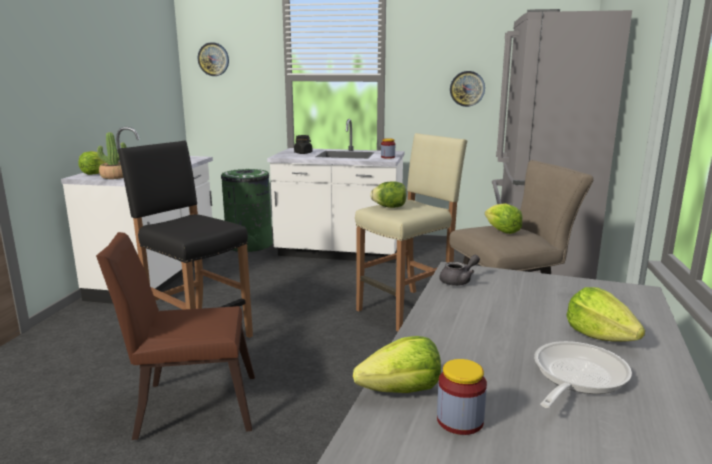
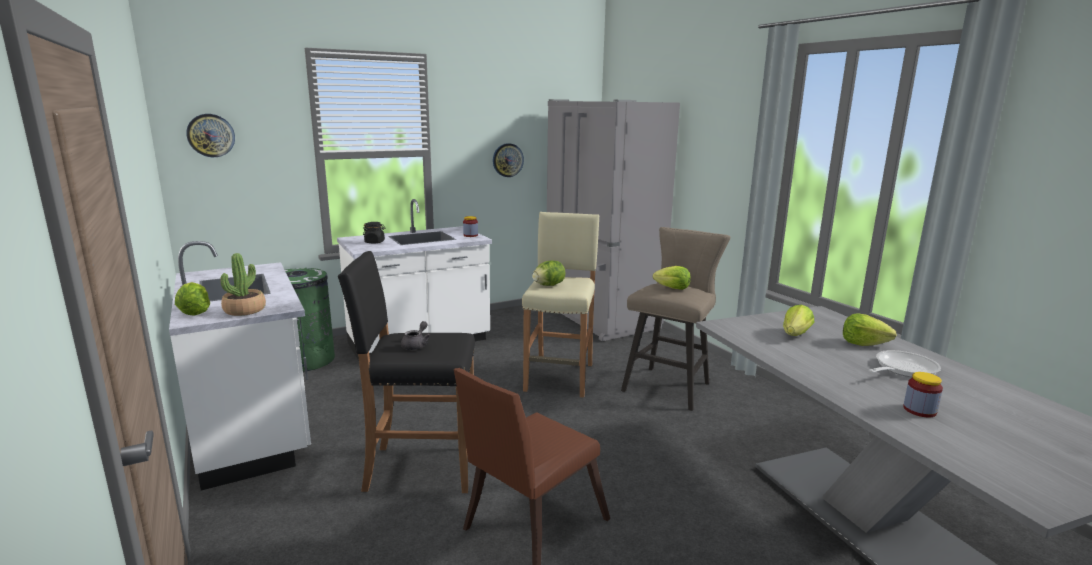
camera: 40 degrees left, 0 degrees up
(401, 391) = (871, 408): lettuce -> lettuce (795, 335)
(459, 281) = (738, 333): grey teapot -> grey teapot (416, 345)
(576, 377) = (902, 369): frying pan -> frying pan turned 60 degrees clockwise

